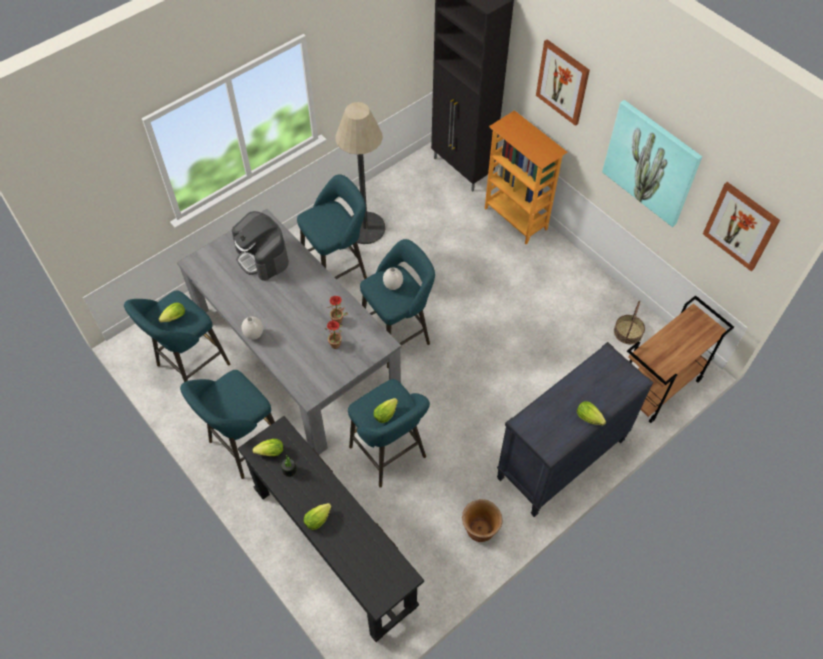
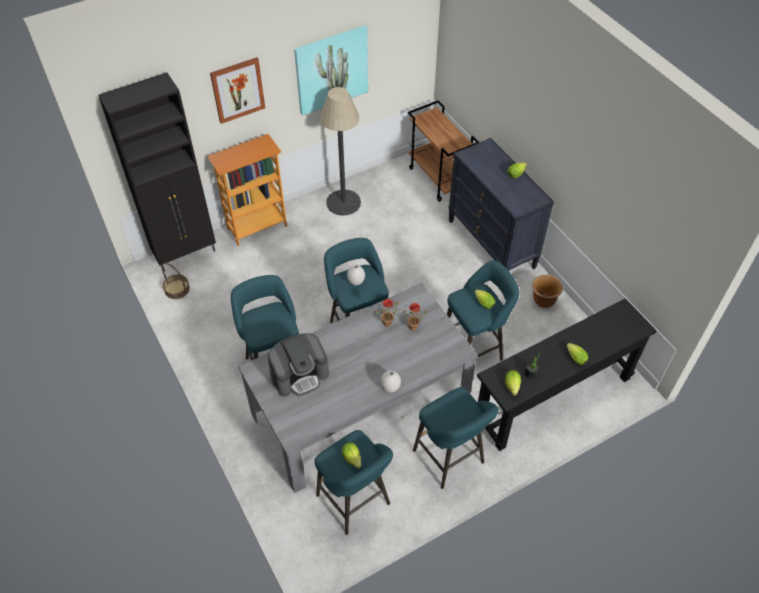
camera: 80 degrees left, 5 degrees down
(365, 228) = (229, 336): floor lamp -> floor lamp (343, 202)
(628, 332) = (388, 184): basket -> basket (177, 289)
(740, 226) = (405, 41): picture -> none

